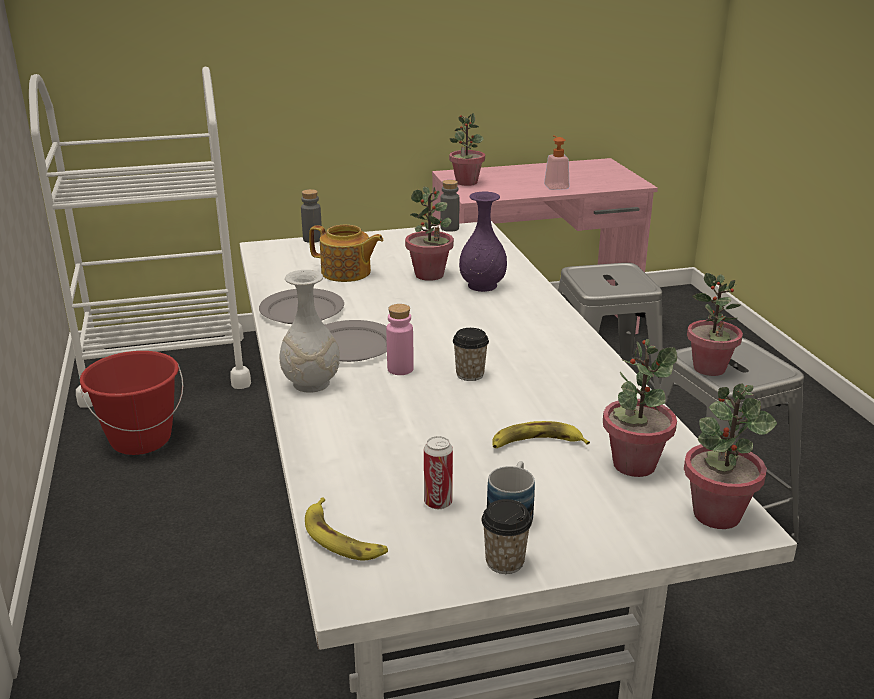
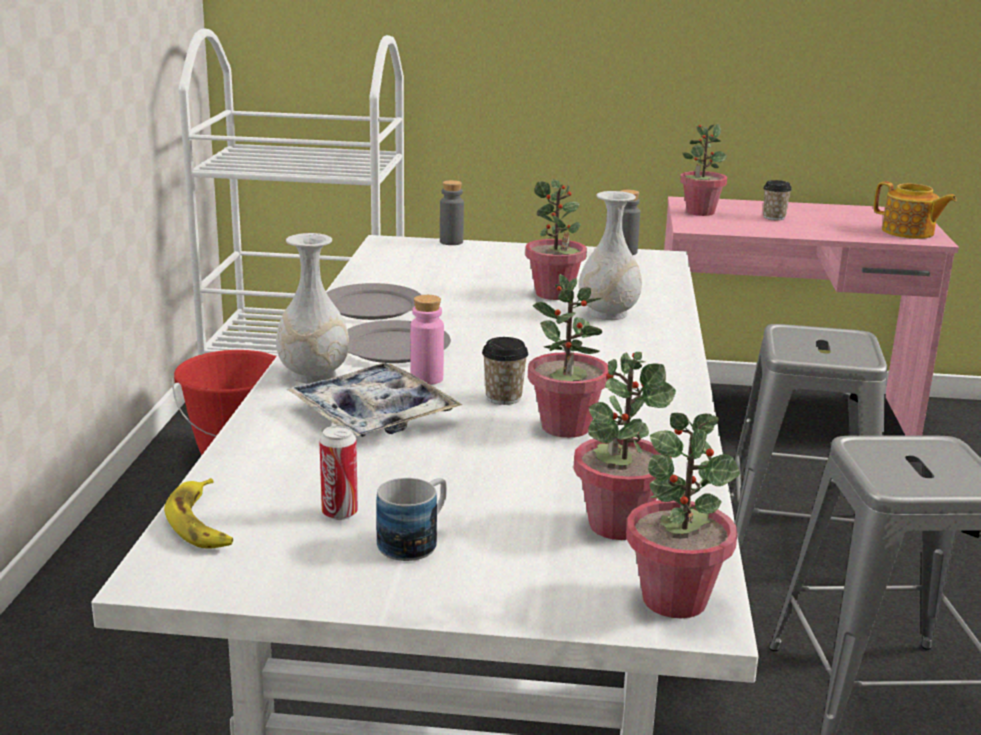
camera: 20 degrees right, 5 degrees down
(347, 273) = (458, 278): teapot -> teapot (908, 232)
(388, 410) = (373, 415): none -> tray
(483, 286) = (609, 314): purple vase -> white vase
(504, 562) = (358, 586): cup -> cup (774, 217)
(536, 443) = (515, 479): banana -> none
(555, 186) = (814, 228): soap dispenser -> none
(709, 368) = (875, 464): potted plant -> potted plant (565, 427)

